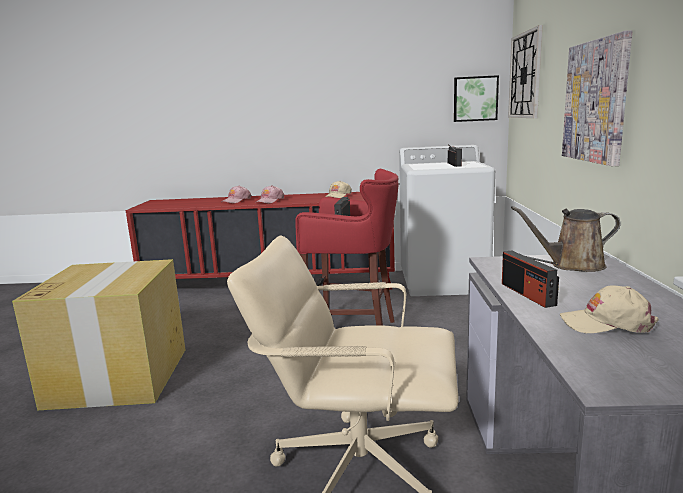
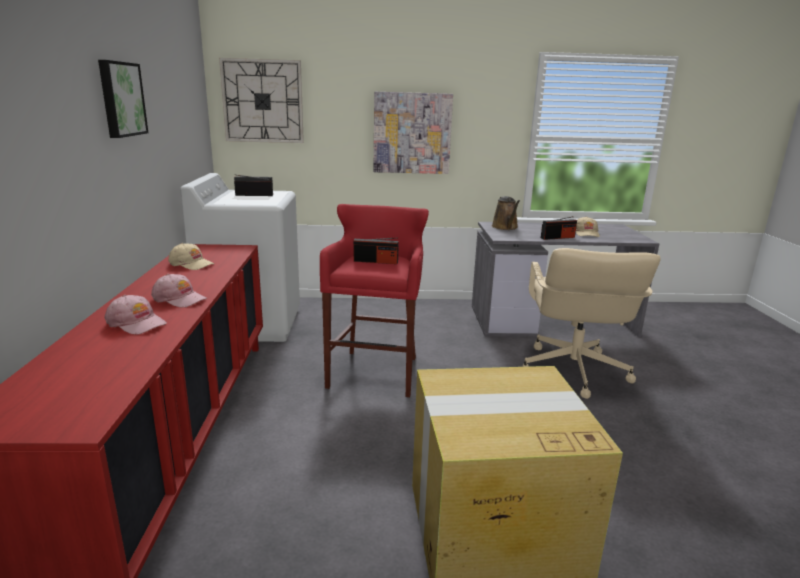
camera: 95 degrees left, 5 degrees up
(475, 99) = (199, 121): picture -> picture (120, 99)

